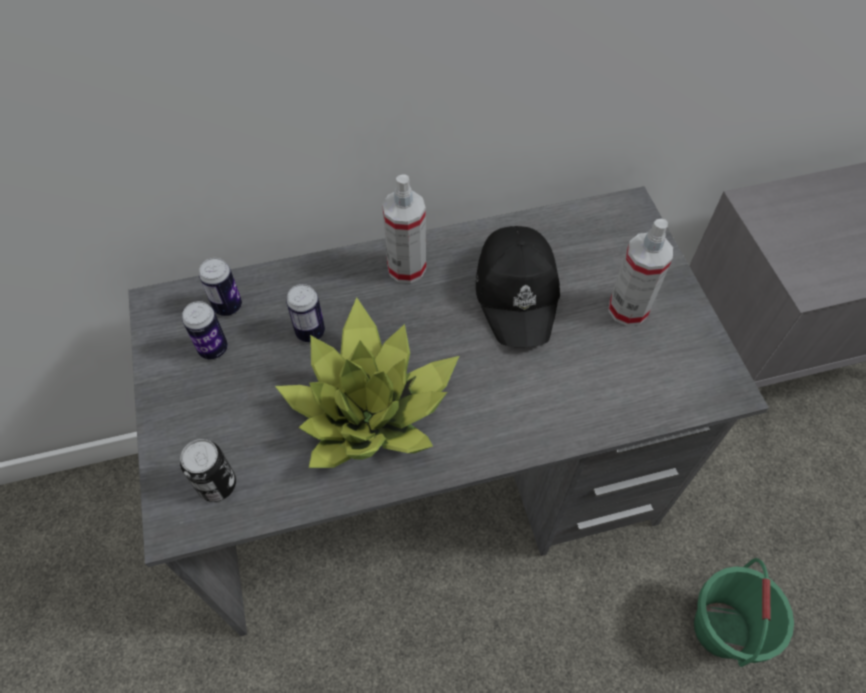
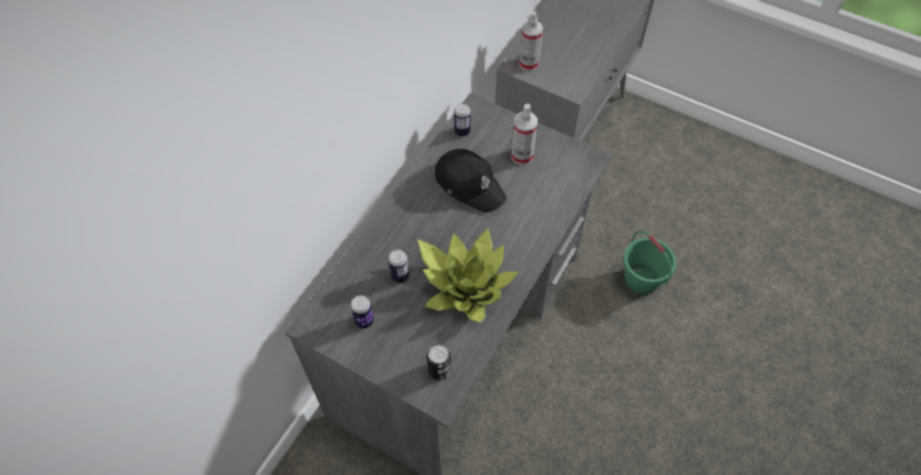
camera: 45 degrees left, 0 degrees up
(228, 306) = (346, 297): can -> can (462, 131)
(406, 268) = (408, 212): spray bottle -> spray bottle (528, 63)

